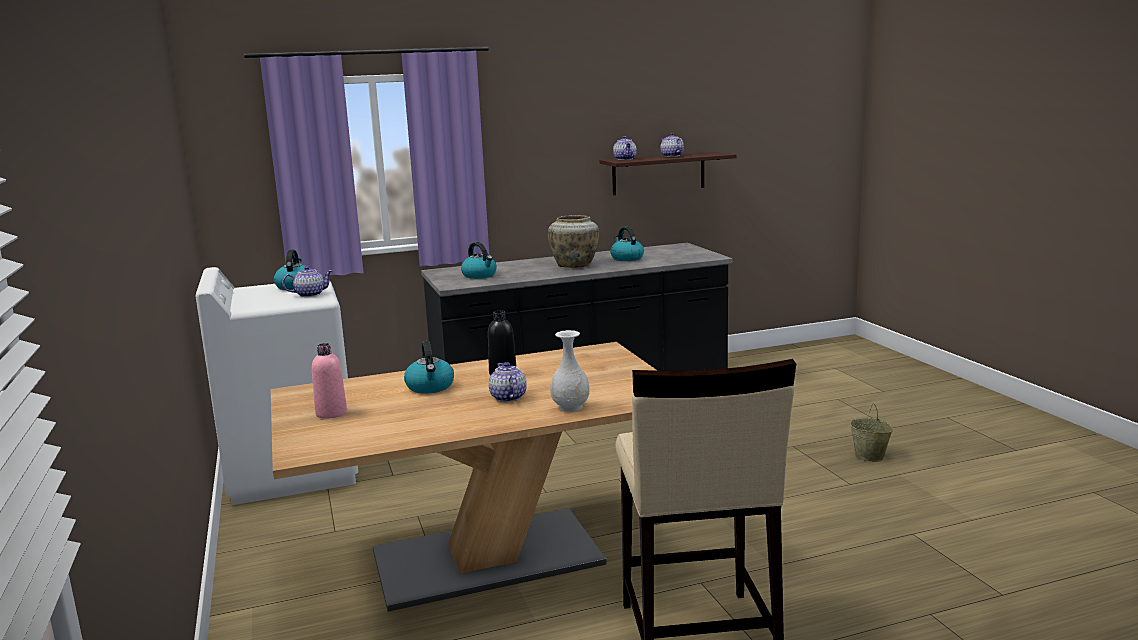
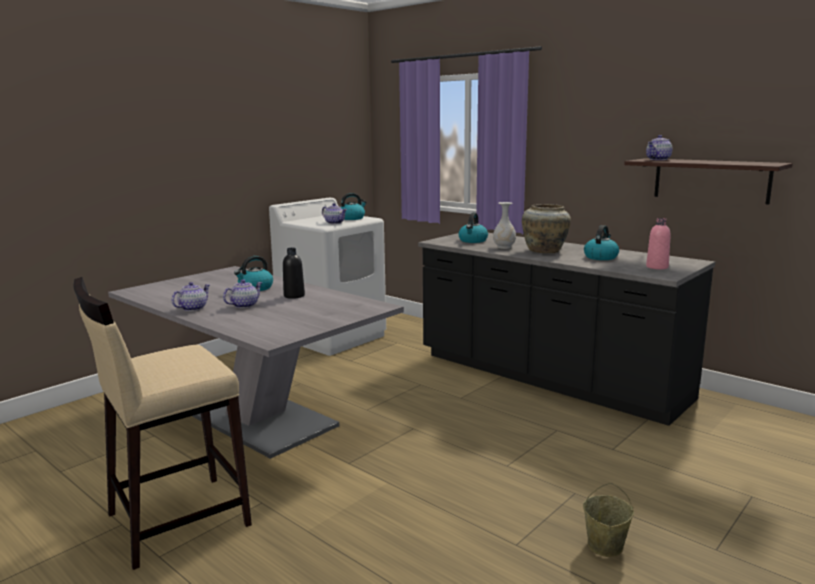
camera: 60 degrees right, 0 degrees up
(331, 413) = (197, 282): pink bottle -> pink bottle (657, 267)
(487, 557) = (257, 418): brown dining table -> grey dining table
(571, 407) = (232, 321): white vase -> white vase (504, 247)
(671, 156) = (712, 161): teapot -> teapot (193, 308)

